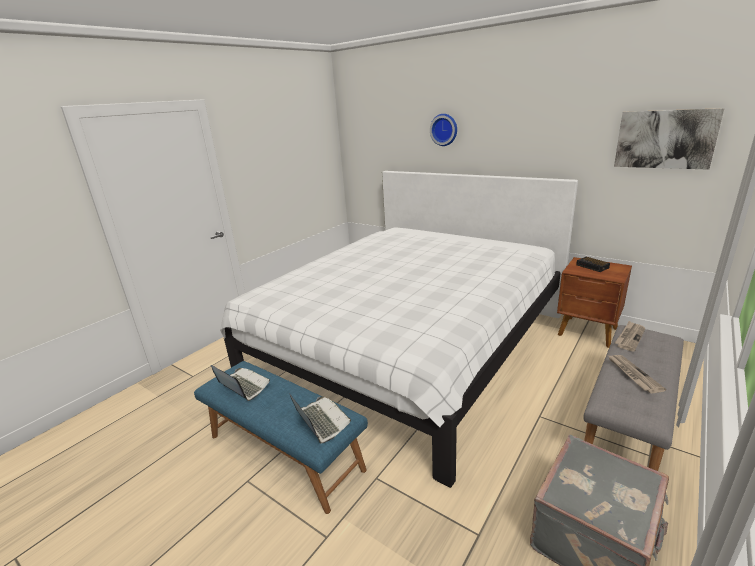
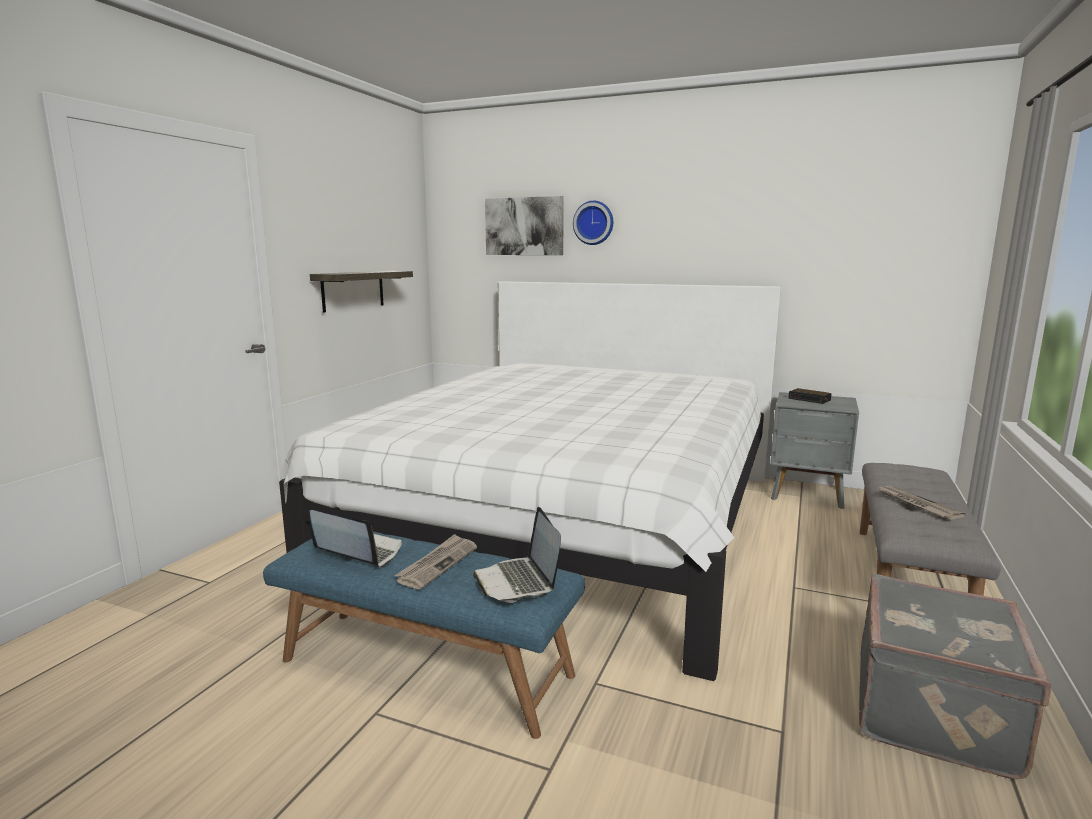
camera: 15 degrees left, 10 degrees down
(284, 186) = (353, 290): none -> shelf
(320, 421) = (518, 581): laptop -> laptop turned 150 degrees counterclockwise
(588, 332) = (808, 494): brown nightstand -> grey nightstand
(630, 337) = (888, 471): newspaper -> newspaper (437, 564)
(665, 139) = (883, 234): picture -> picture (524, 226)

